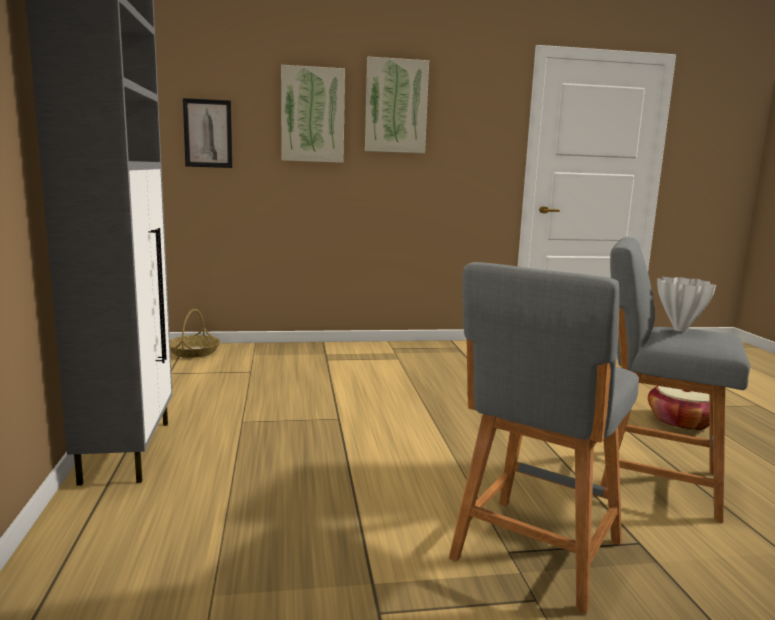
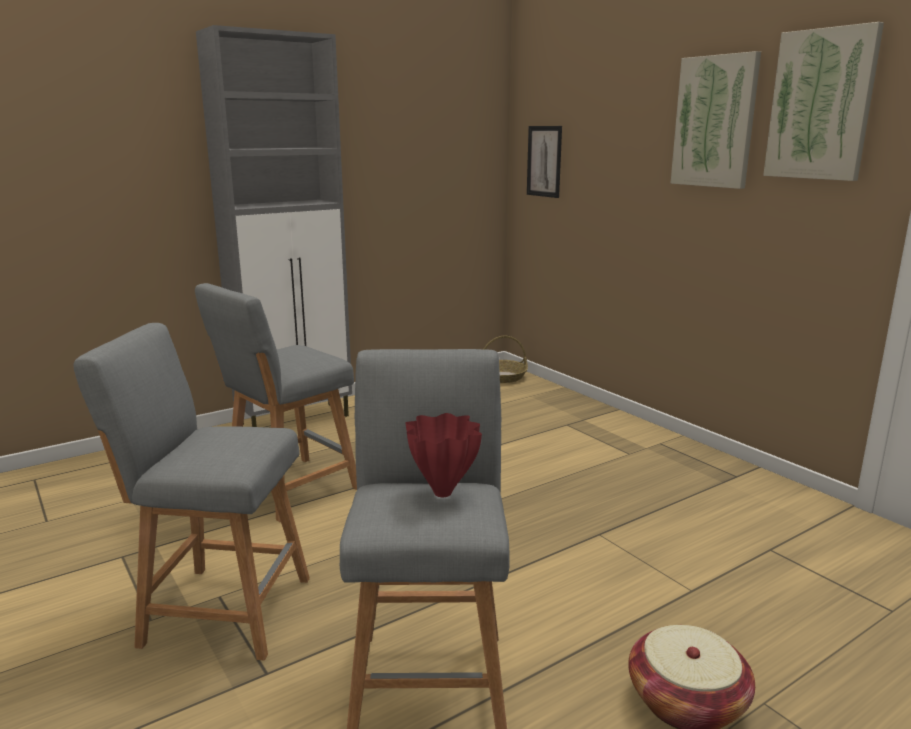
camera: 65 degrees right, 5 degrees up
(312, 115) = (627, 138): picture -> picture (821, 105)
(314, 484) = (288, 490): none -> grey stool
(679, 329) = (444, 492): white vase -> red vase

